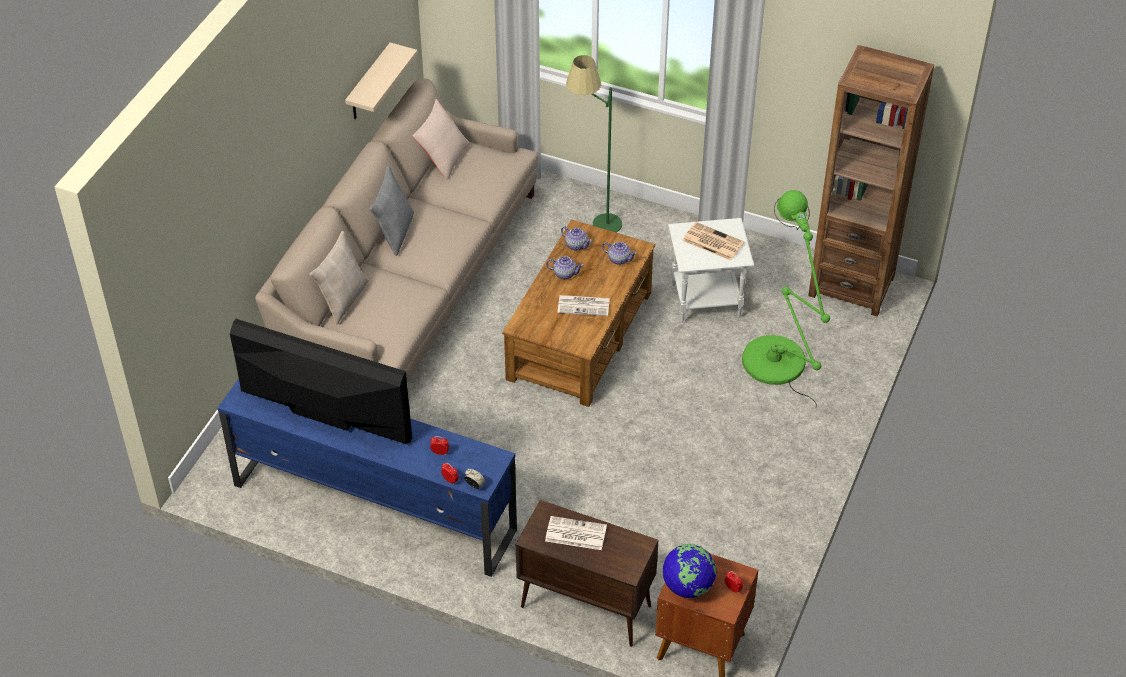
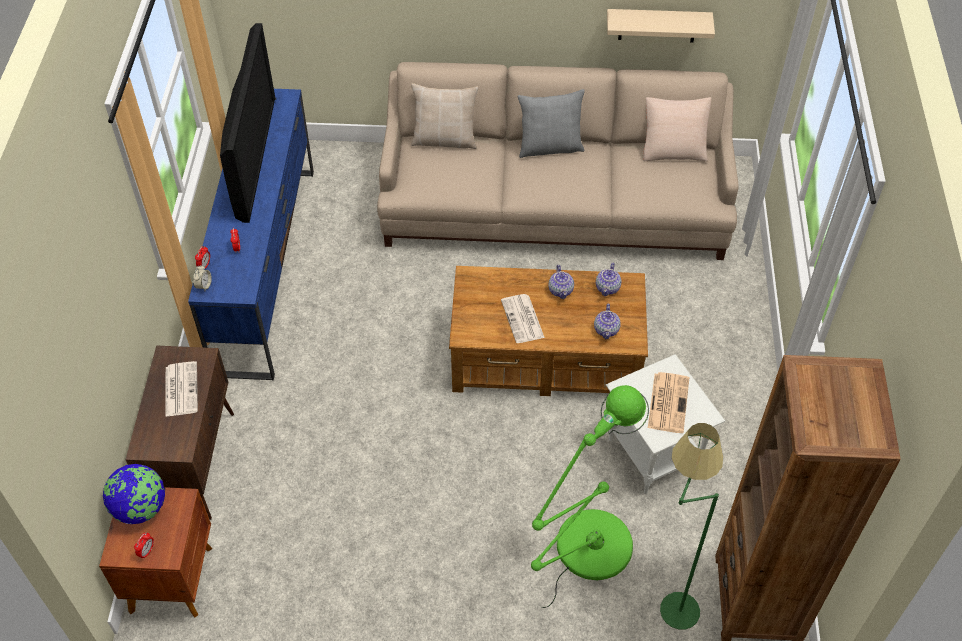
camera: 70 degrees right, 5 degrees up
(593, 225) = (709, 322): green floor lamp -> green floor lamp (669, 595)

